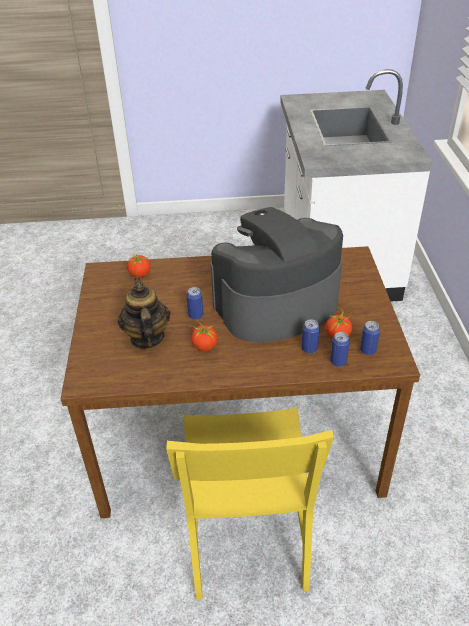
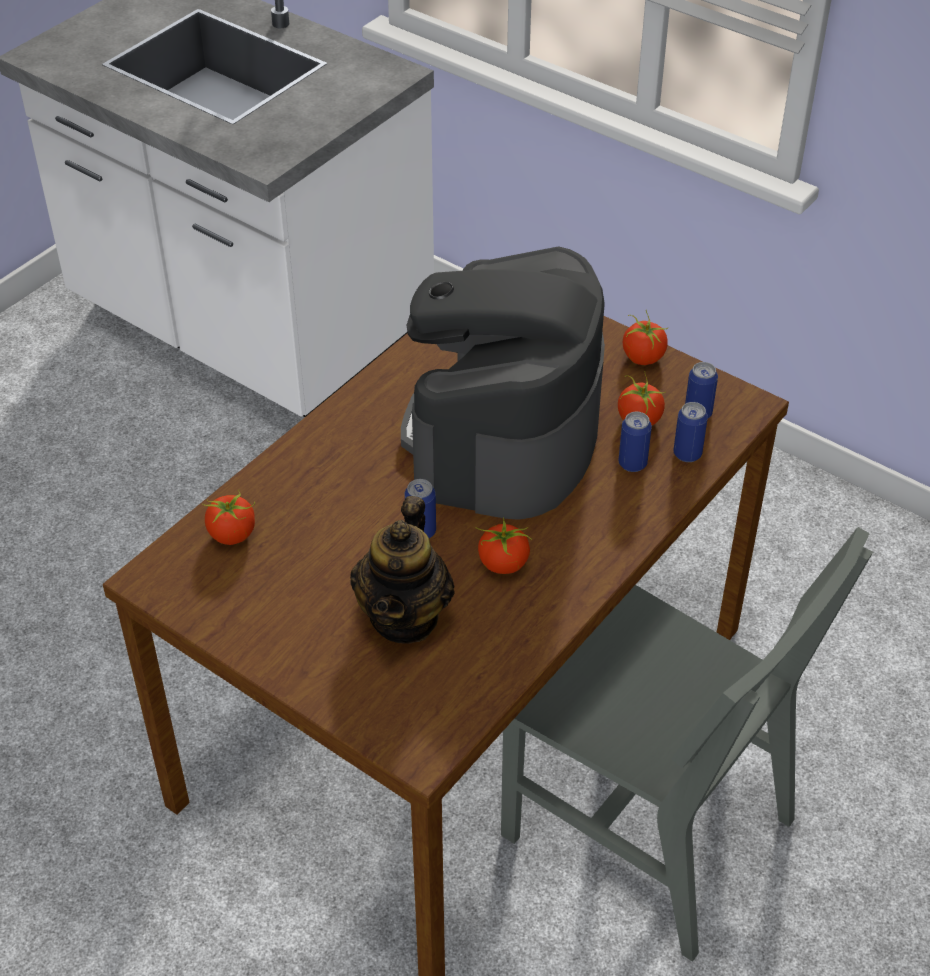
camera: 50 degrees left, 5 degrees up
(146, 338) = (405, 617): teapot -> teapot turned 105 degrees counterclockwise
(246, 535) = (647, 828): yellow chair -> grey chair
(377, 315) = (643, 357): none -> tomato

